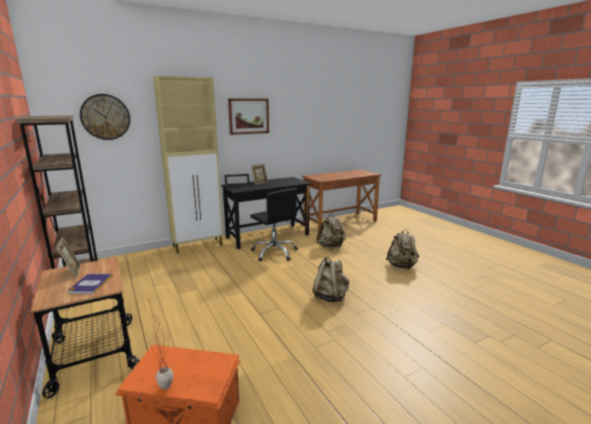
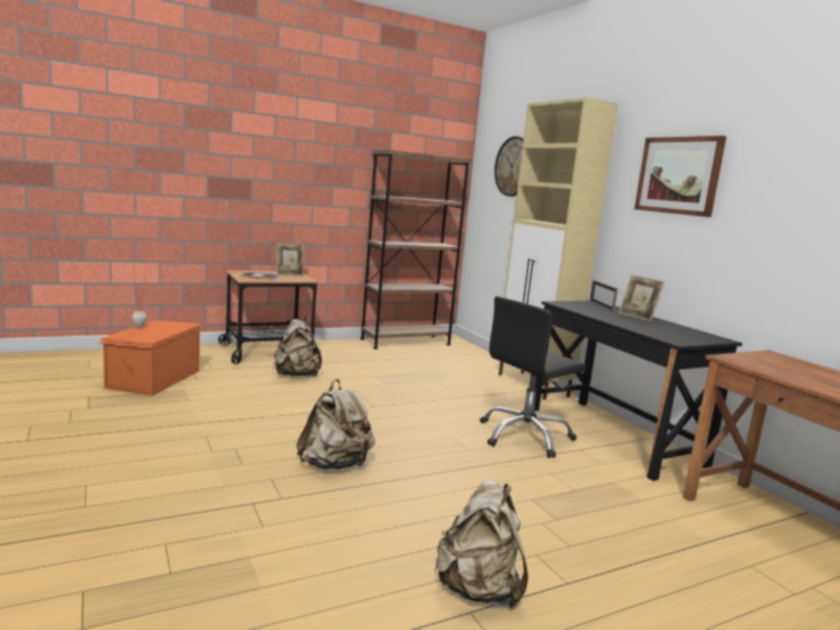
camera: 90 degrees right, 5 degrees down
(331, 246) = (589, 501): beige backpack -> beige backpack (295, 375)

